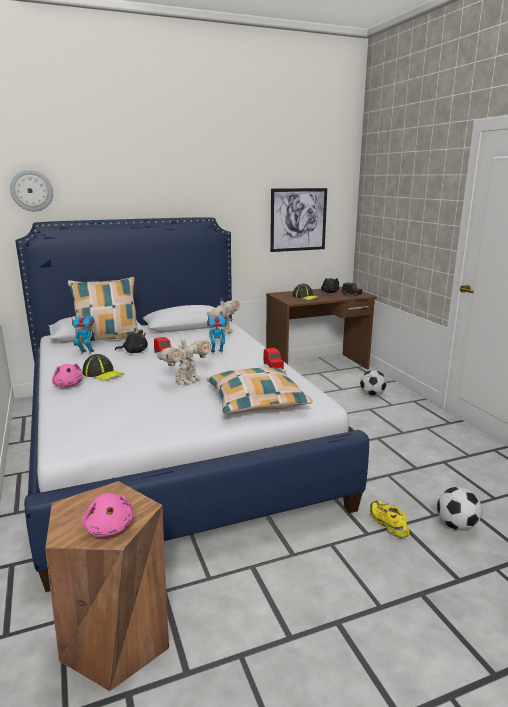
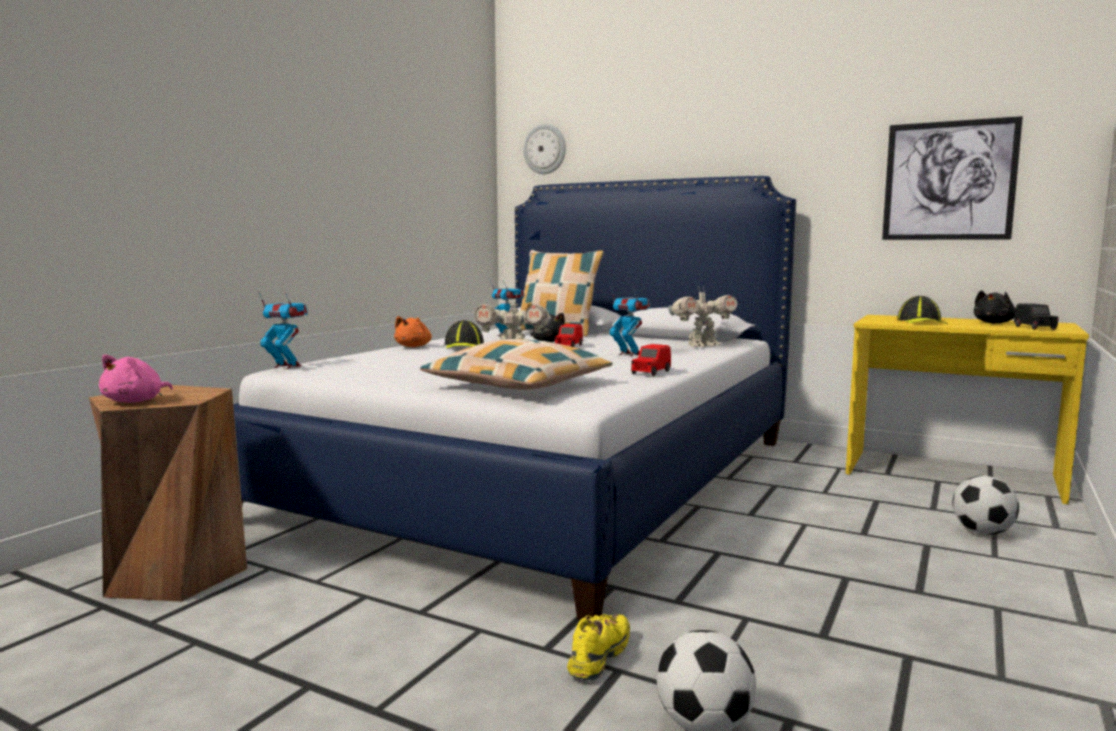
camera: 50 degrees right, 10 degrees down
(65, 443) = (286, 367): none -> toy robot
(68, 385) = (414, 346): pink plush toy -> orange plush toy
(317, 367) = (952, 475): brown desk -> yellow desk

